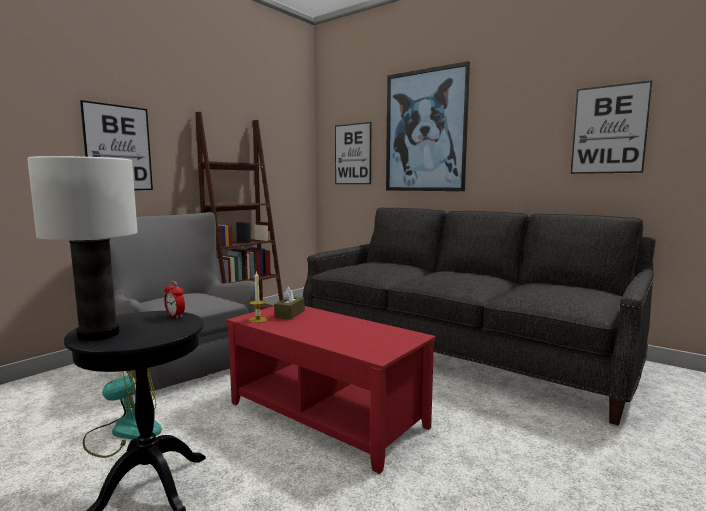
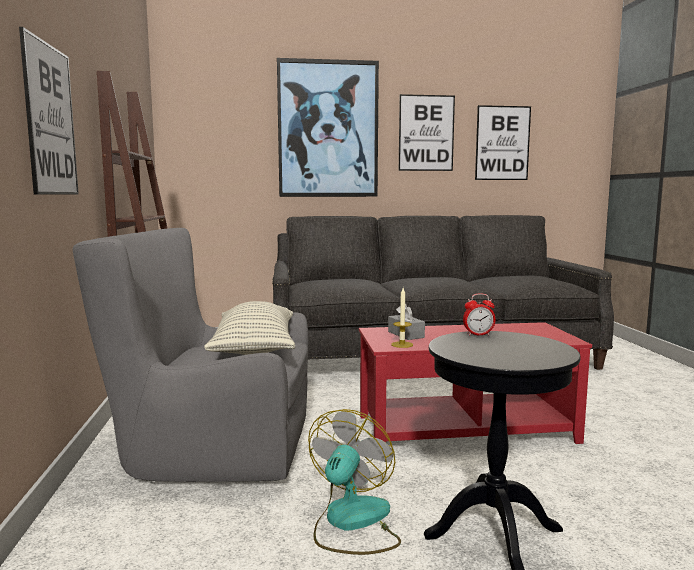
camera: 45 degrees left, 0 degrees up
(98, 334) = (509, 358): white table lamp -> none
(193, 300) = (254, 349): none -> pillow
(290, 314) = (406, 334): brown tissue box -> grey tissue box
(353, 154) = (223, 150): picture -> picture (426, 133)

